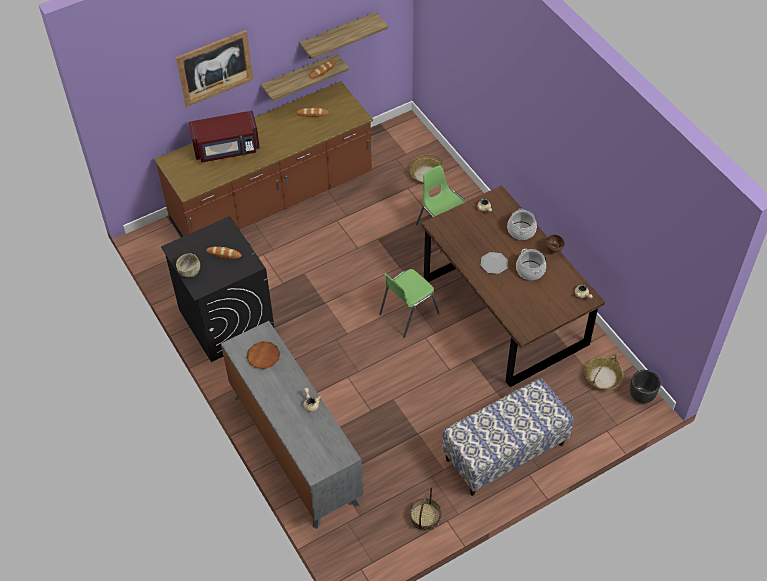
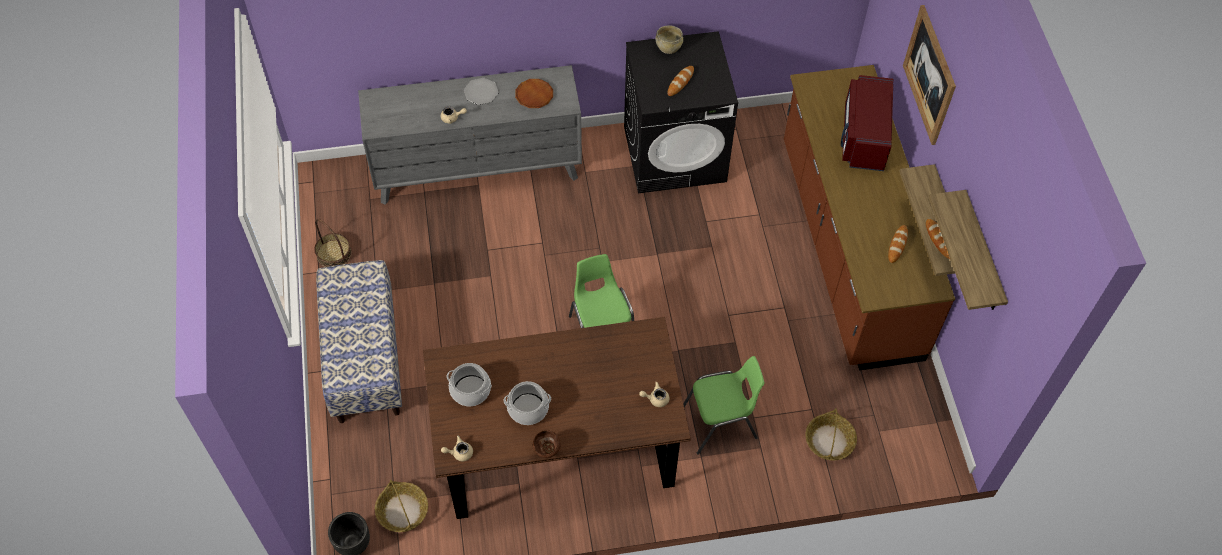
camera: 110 degrees right, 5 degrees up
(494, 263) = (559, 372): plate -> plate (481, 92)
(521, 231) = (598, 427): cooking pot -> cooking pot (470, 390)

